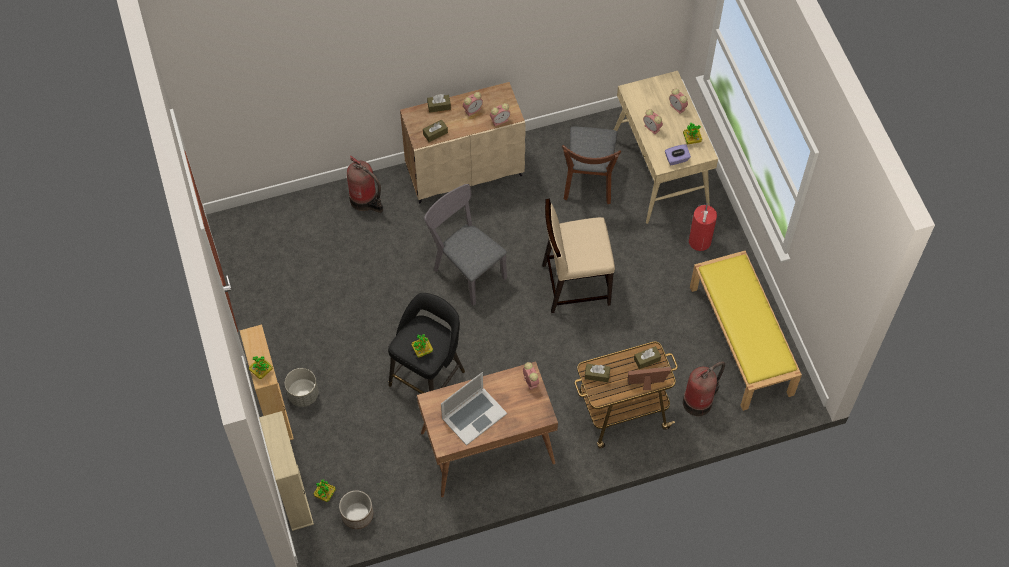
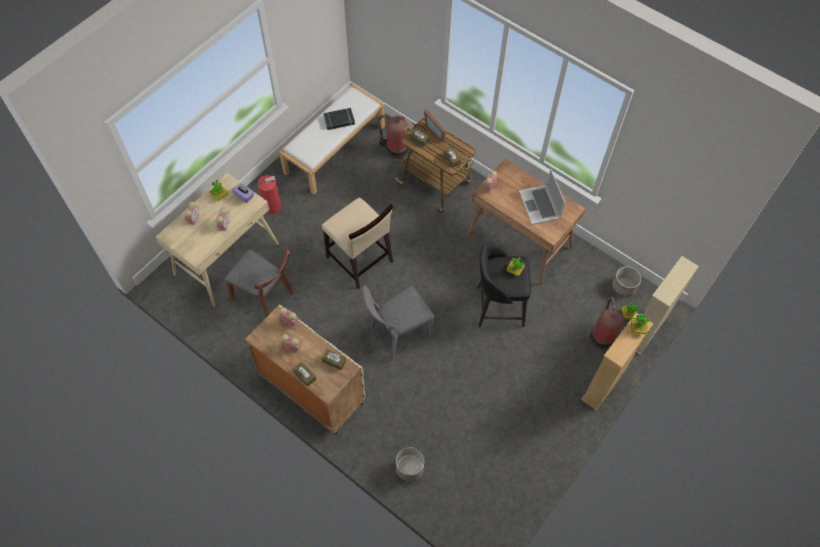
camera: 125 degrees left, 0 degrees up
(303, 394) = (574, 376): grey planter -> grey planter (409, 469)
(365, 201) = (388, 445): fire extinguisher -> fire extinguisher (601, 336)
(466, 269) = (397, 334): grey chair -> grey chair turned 45 degrees clockwise
(474, 415) = (540, 204): laptop -> laptop turned 120 degrees counterclockwise
(588, 183) = (266, 298): brown chair -> brown chair turned 60 degrees clockwise
(741, 340) = (335, 148): yellow bench -> white bench
(748, 325) = (339, 121): none -> black book

